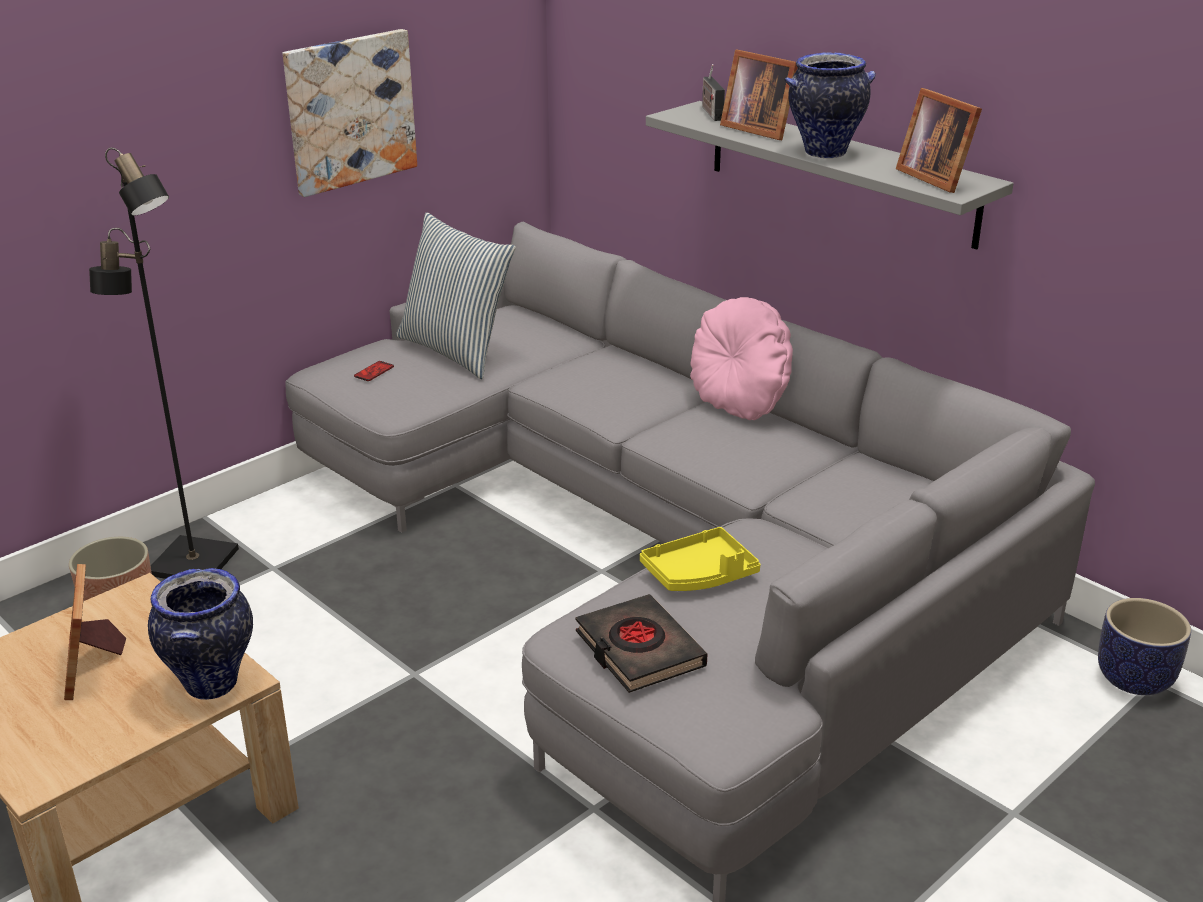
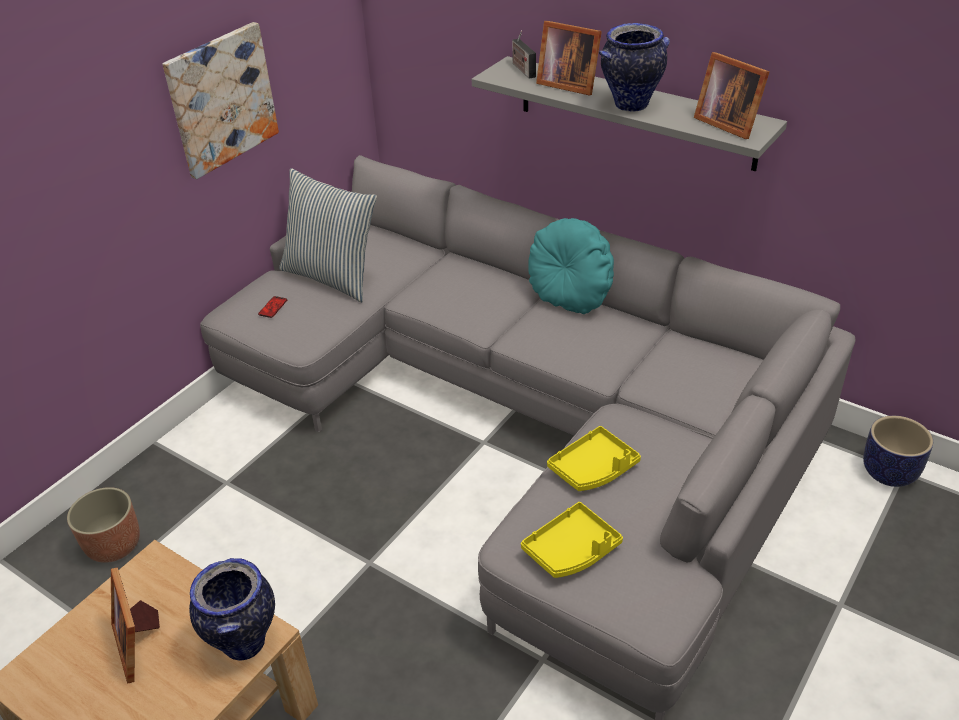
camera: 10 degrees left, 10 degrees up
(193, 562) = (159, 487): black floor lamp -> none
(639, 650) = (572, 550): black book -> yellow tray
(738, 406) = (569, 300): pink pillow -> turquoise pillow

